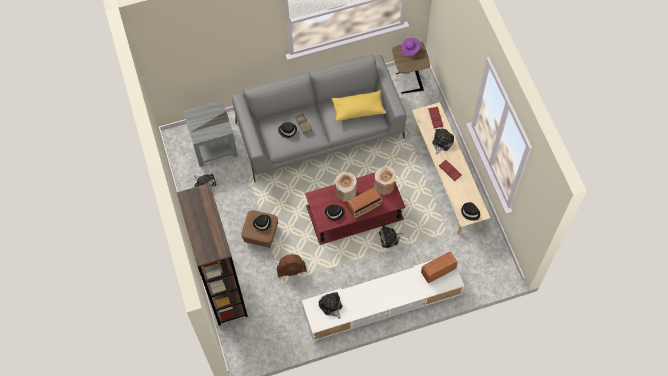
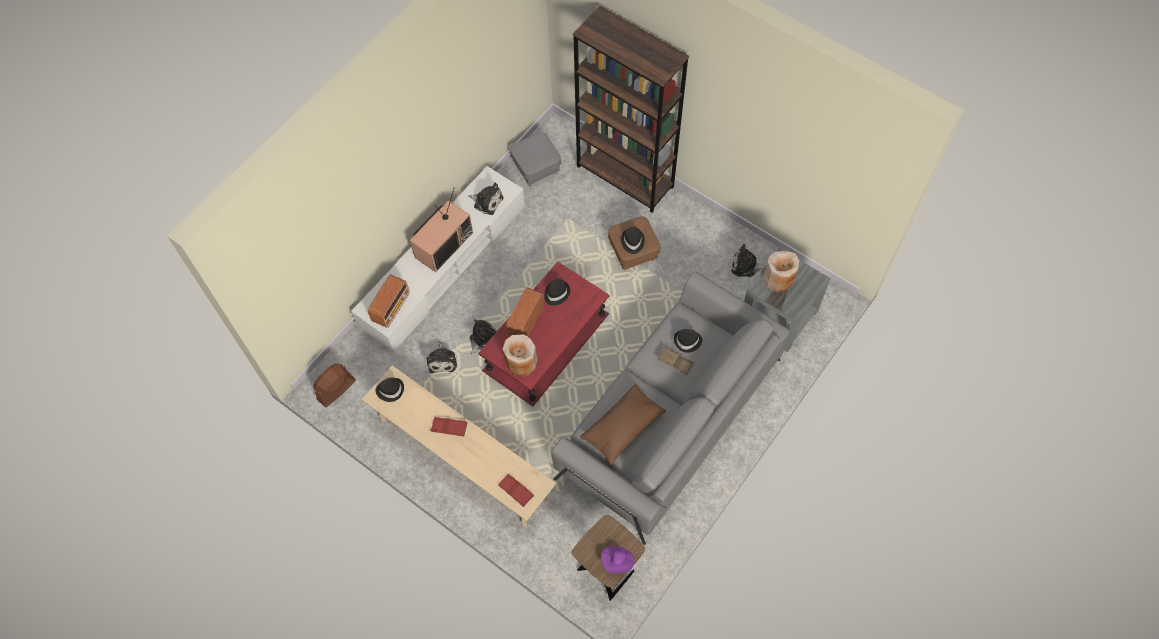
camera: 145 degrees right, 0 degrees up
(274, 333) = (536, 168): none -> grey ottoman
(291, 270) = (568, 237): brown fan -> brown fan (336, 390)
(345, 192) = (562, 325): beige vase -> beige vase (778, 278)
(358, 109) = (623, 428): yellow pillow -> brown pillow
(378, 294) = (443, 244): none -> television
(442, 142) = (485, 461): plush toy -> plush toy (442, 360)

